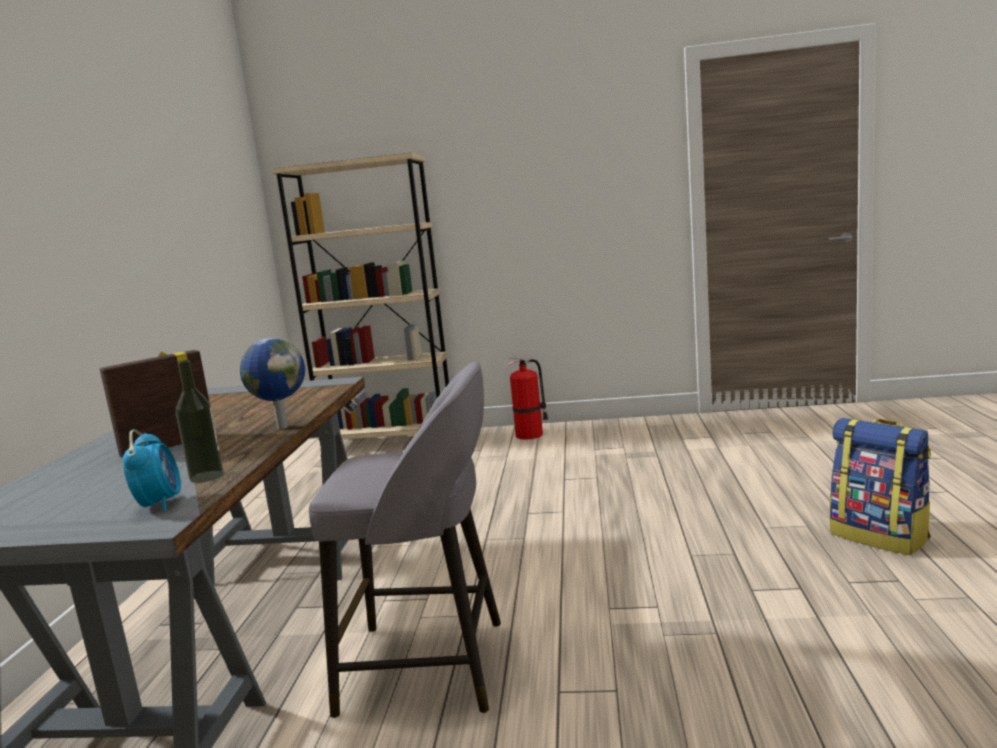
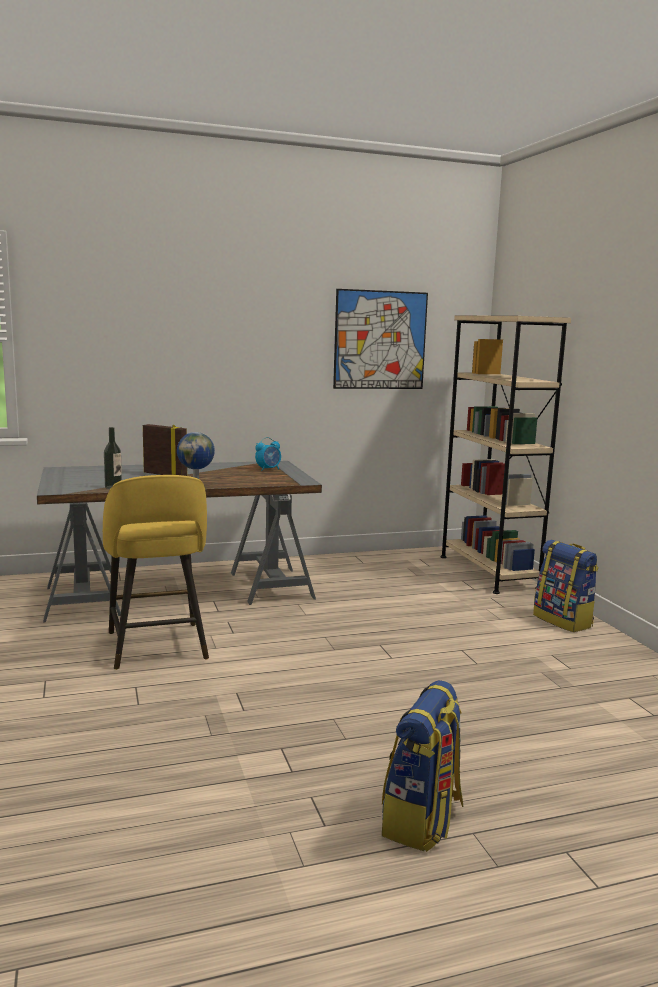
camera: 65 degrees right, 0 degrees up
(160, 504) = (77, 487): alarm clock -> alarm clock (268, 469)
(199, 206) = (380, 340): none -> picture
(429, 666) = (157, 647): grey stool -> yellow stool
(530, 434) = (563, 621): fire extinguisher -> backpack

